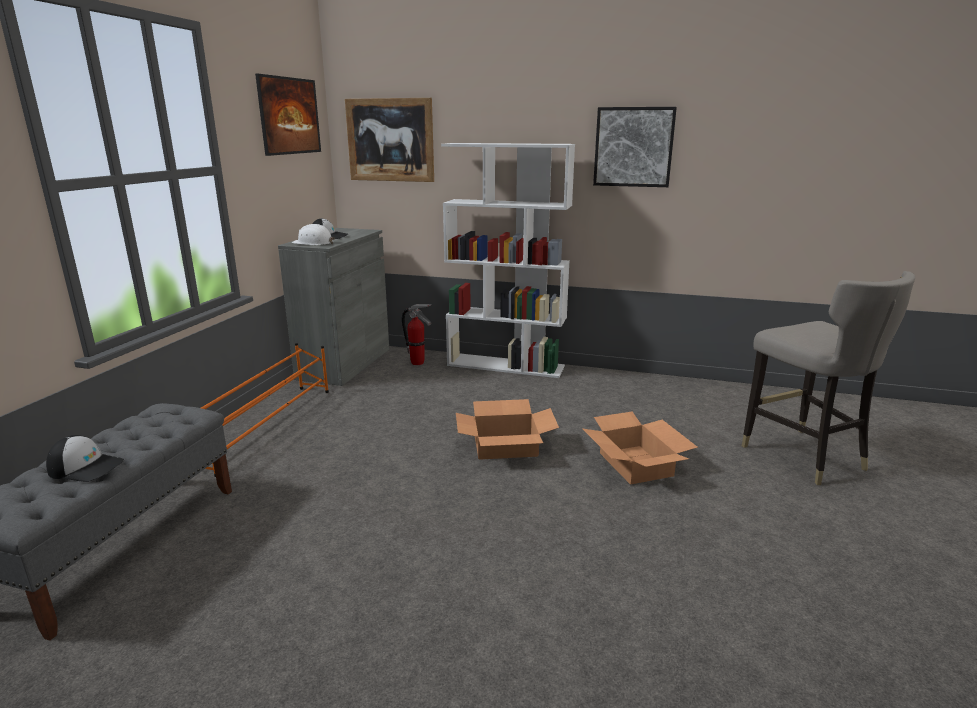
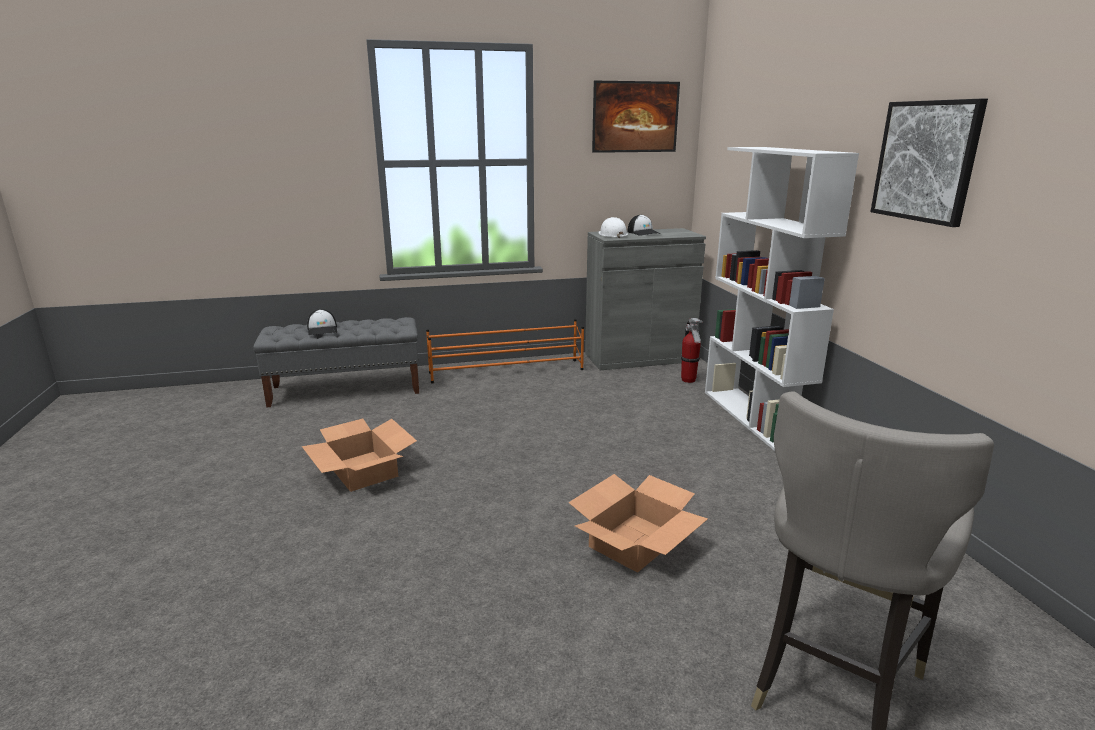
camera: 60 degrees right, 0 degrees up
(390, 140) = (729, 142): picture -> none
(505, 446) = (585, 463): cardboard box -> cardboard box (362, 471)

